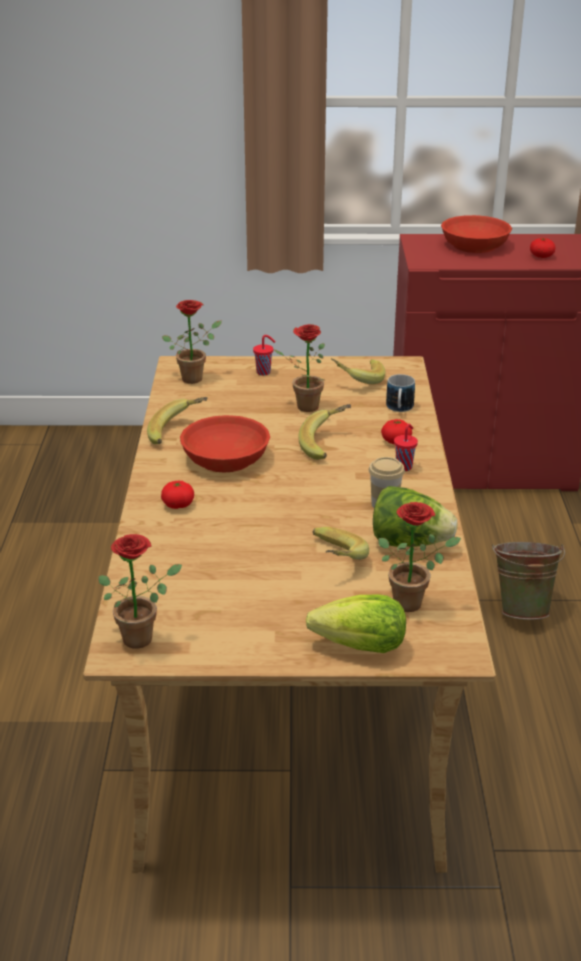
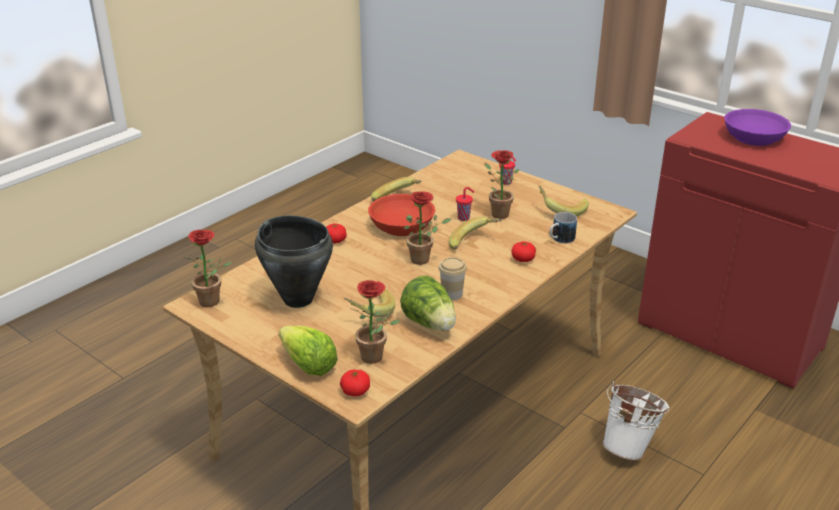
camera: 40 degrees right, 0 degrees up
(195, 377) = (459, 170): potted plant -> potted plant (424, 259)
(237, 584) = (298, 299): none -> black cooking pot
(404, 466) = (502, 277): red cup -> red cup (464, 218)
(474, 245) = (754, 137): red bowl -> purple bowl
(522, 608) = (629, 447): green bucket -> white bucket
(541, 256) = (798, 162): tomato -> tomato (355, 391)

